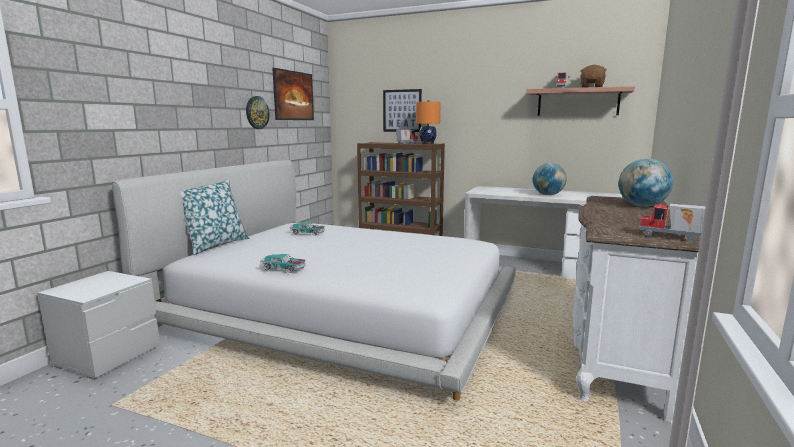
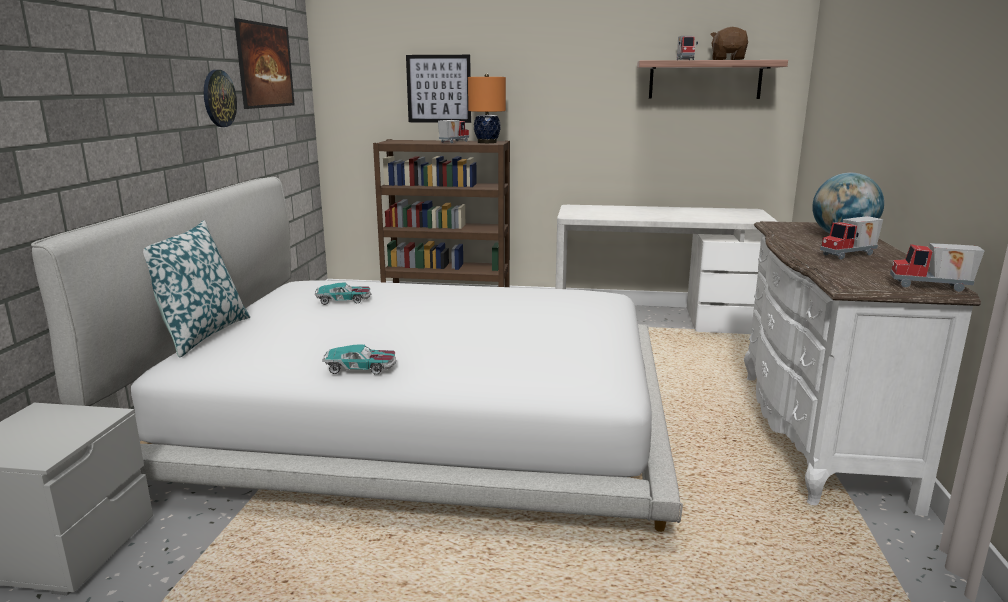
camera: 15 degrees left, 5 degrees up
(548, 195) = (674, 216): globe -> none
(631, 216) = (850, 255): none -> toy truck

